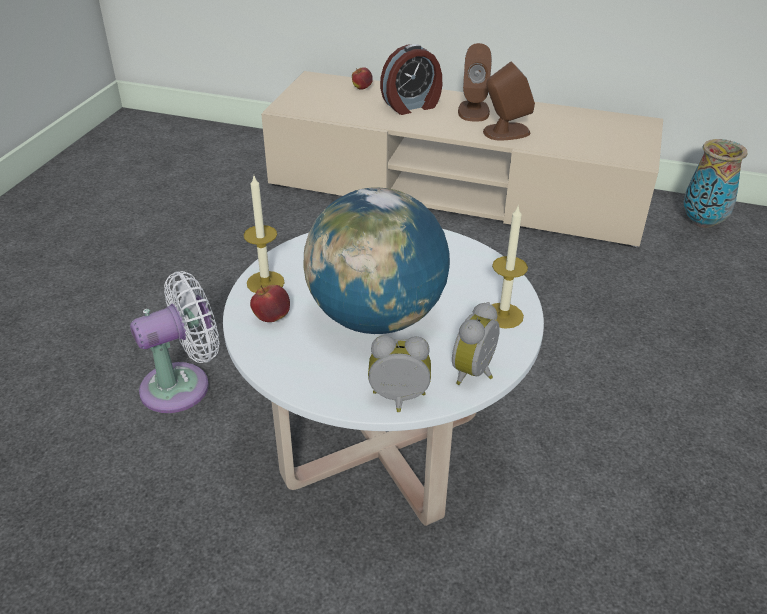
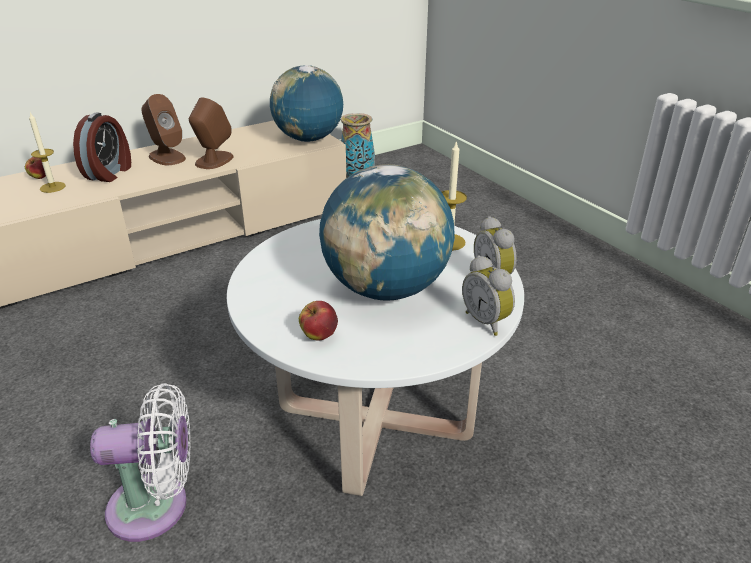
camera: 50 degrees left, 5 degrees down
(182, 385) = (156, 506): white fan -> white fan turned 75 degrees clockwise
(265, 282) = (268, 319): candle -> candle (52, 187)
(398, 400) = (487, 321): alarm clock -> alarm clock turned 75 degrees counterclockwise
(627, 150) = (308, 139): none -> globe

